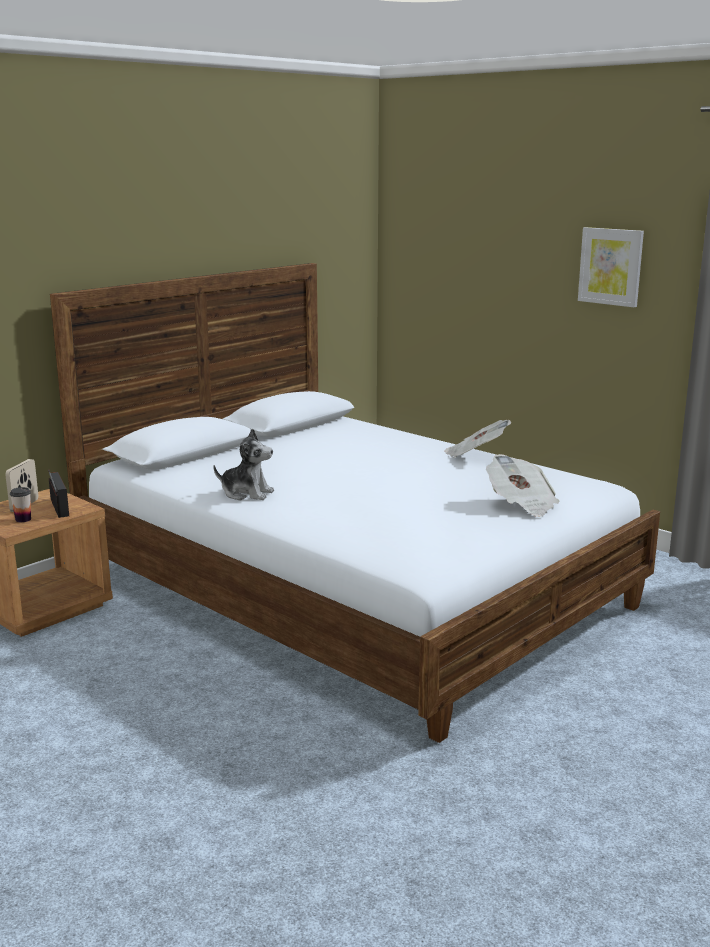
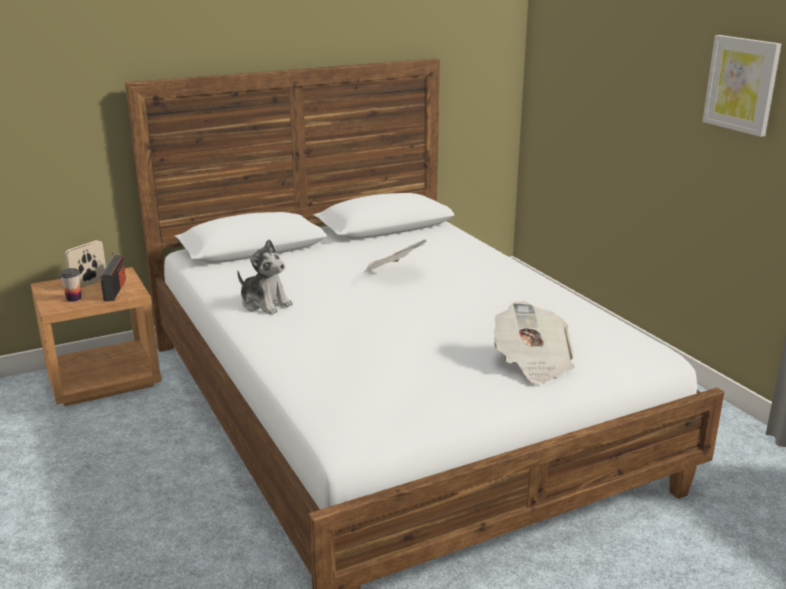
camera: 20 degrees right, 5 degrees up
(475, 455) = (539, 289): newspaper -> newspaper (393, 273)

